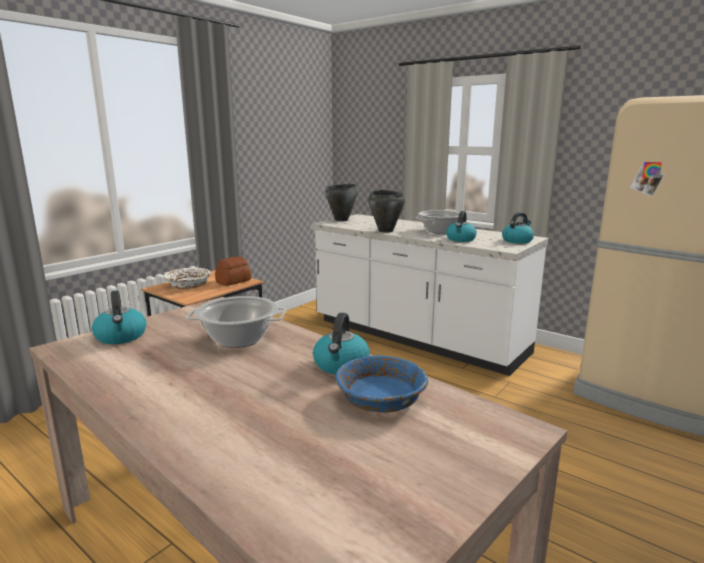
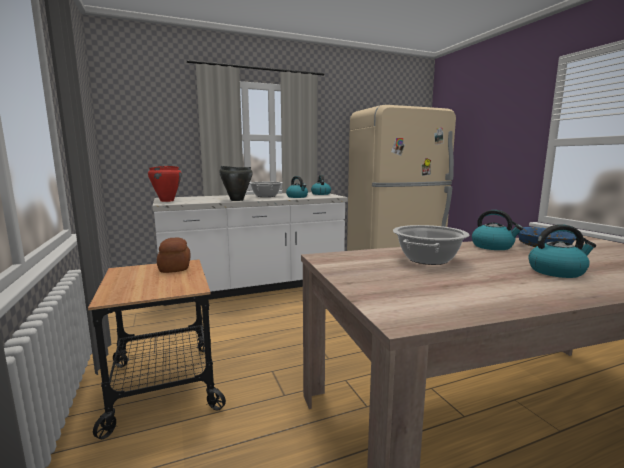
camera: 60 degrees left, 5 degrees down
(121, 337) = (389, 292): kettle -> kettle (557, 271)
(188, 285) = (140, 284): white bowl -> none
(342, 220) = (167, 201): black cooking pot -> red cooking pot

